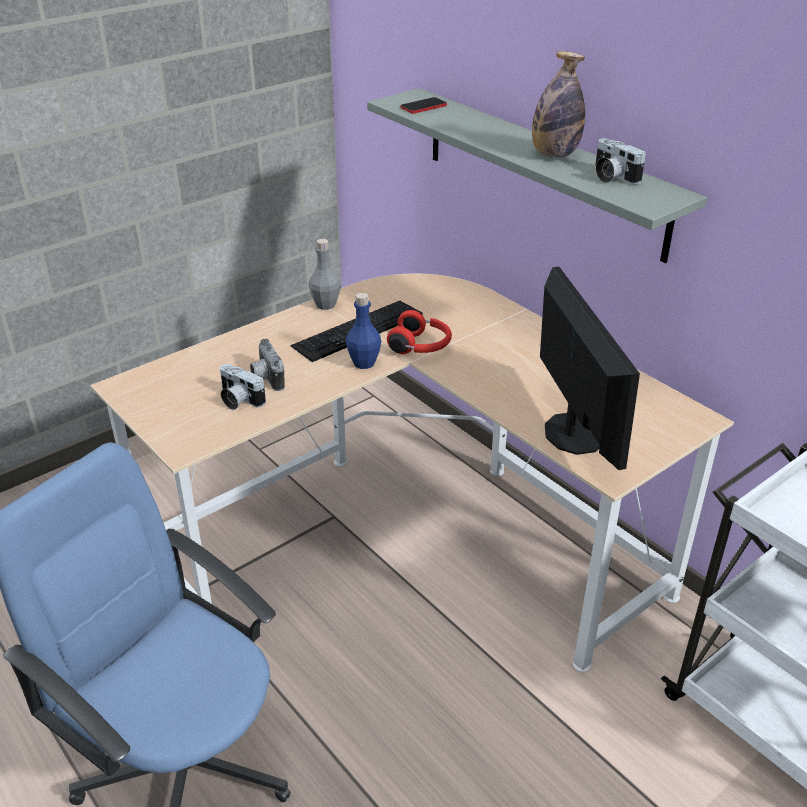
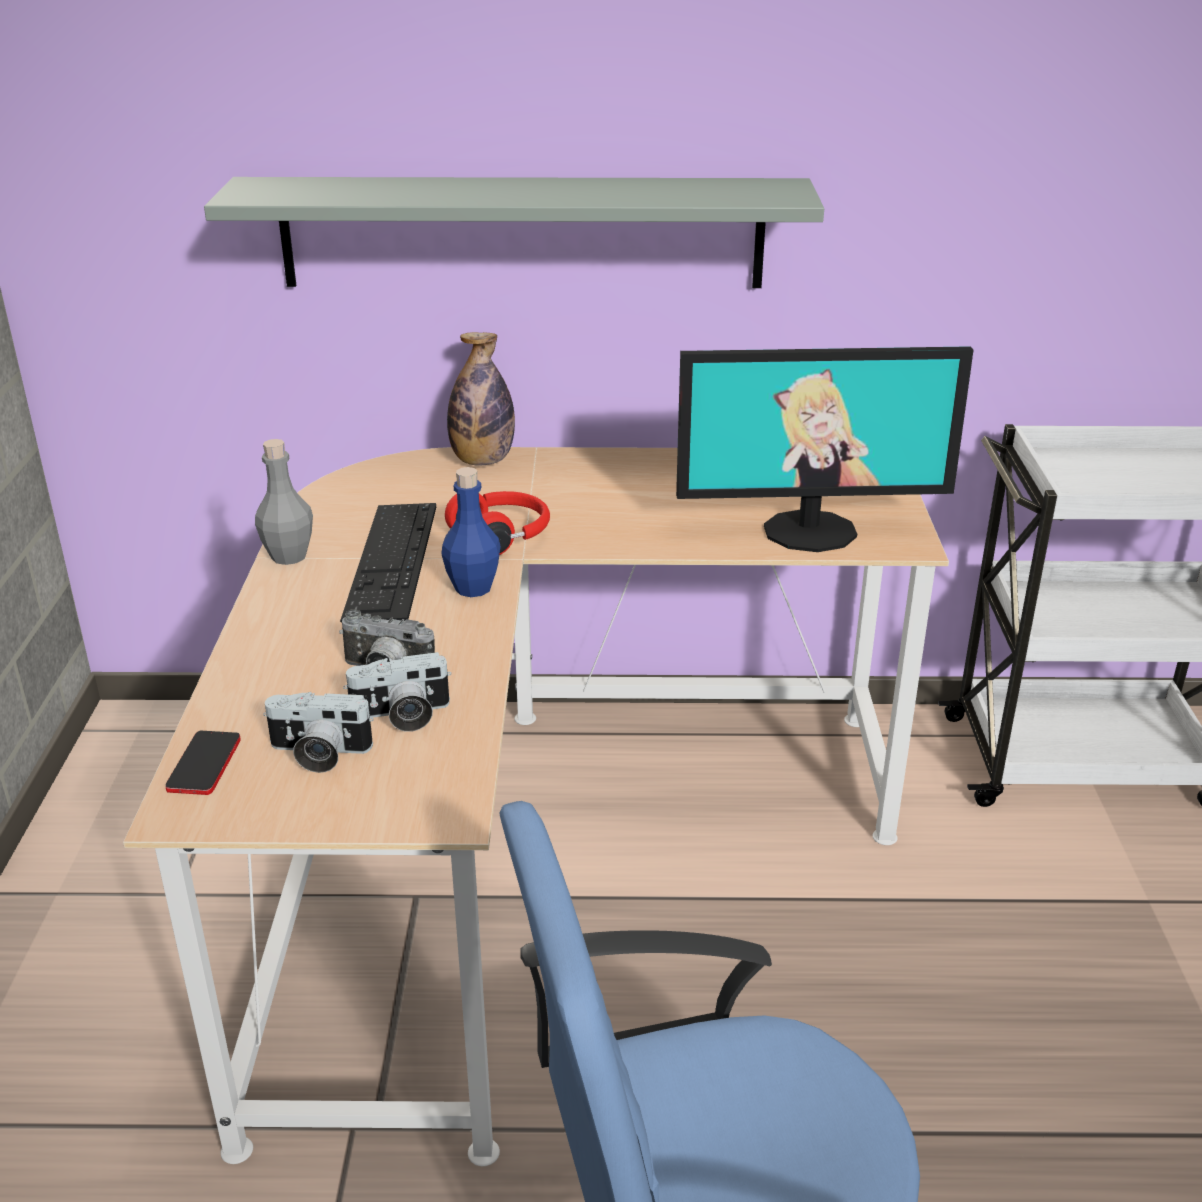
camera: 50 degrees left, 5 degrees down
(423, 106) = (301, 190): phone -> phone (204, 764)
(554, 155) = (585, 188): bottle -> bottle (482, 461)
(572, 433) = (810, 530): monitor -> monitor turned 150 degrees clockwise
(611, 177) = (692, 188): camera -> camera (318, 754)

